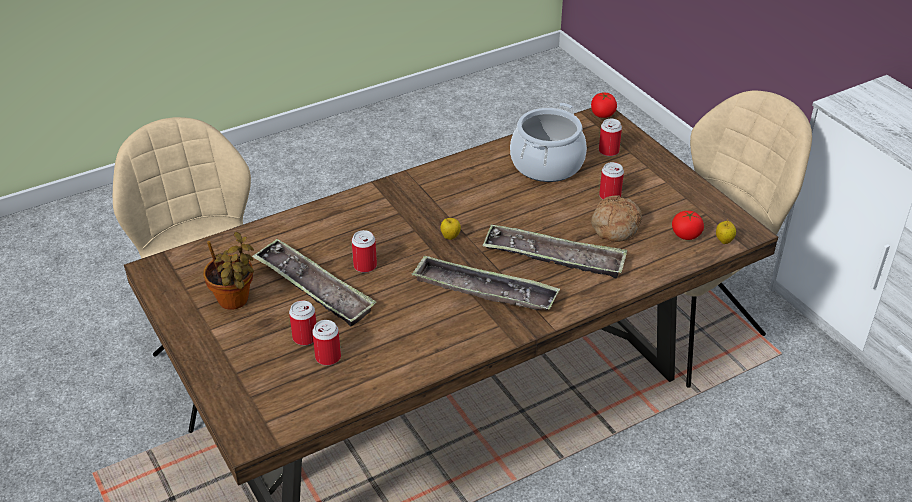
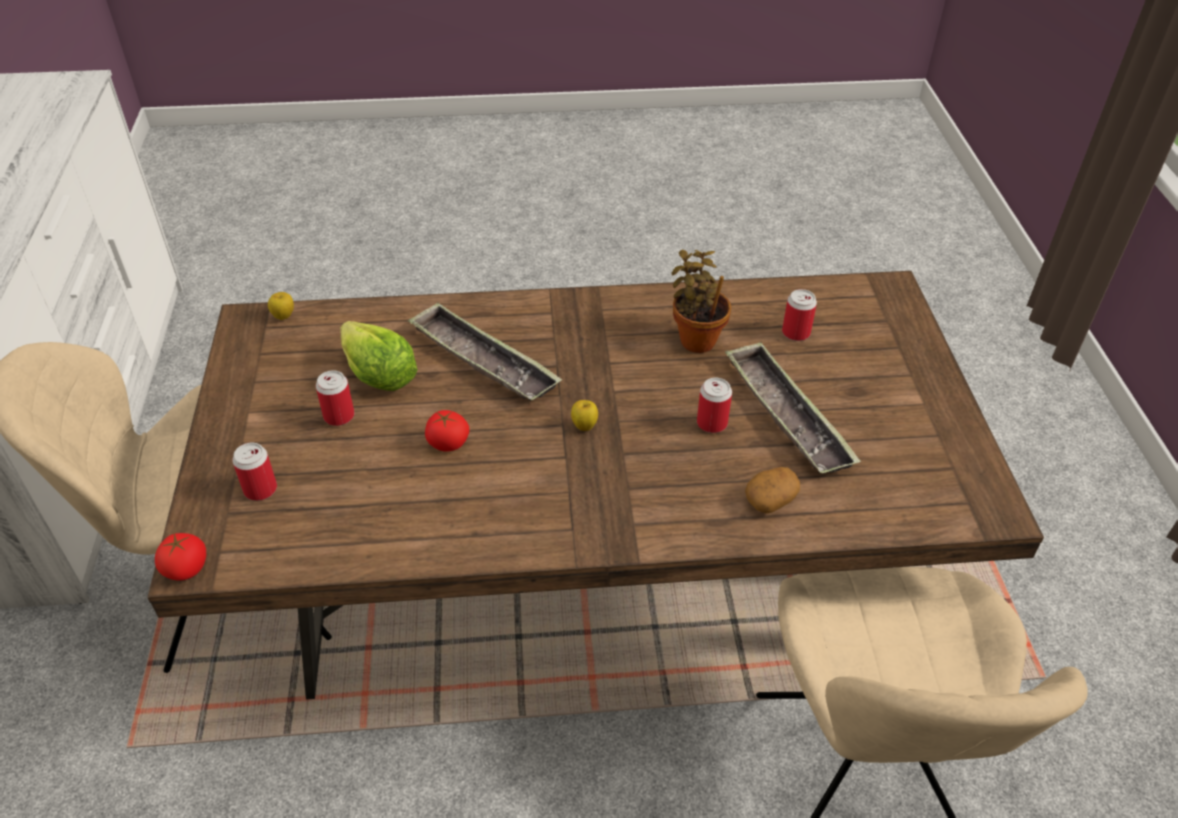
camera: 155 degrees left, 5 degrees up
(235, 302) = (889, 428): potted plant -> potted plant (696, 338)
(305, 337) = (814, 360): can -> none
(307, 233) = (770, 499): none -> potato
(484, 290) = (590, 348): tray -> none
(547, 164) = (366, 497): cooking pot -> none
(614, 226) = (378, 374): bread -> lettuce
(685, 235) = (313, 337): tomato -> tomato (448, 443)

